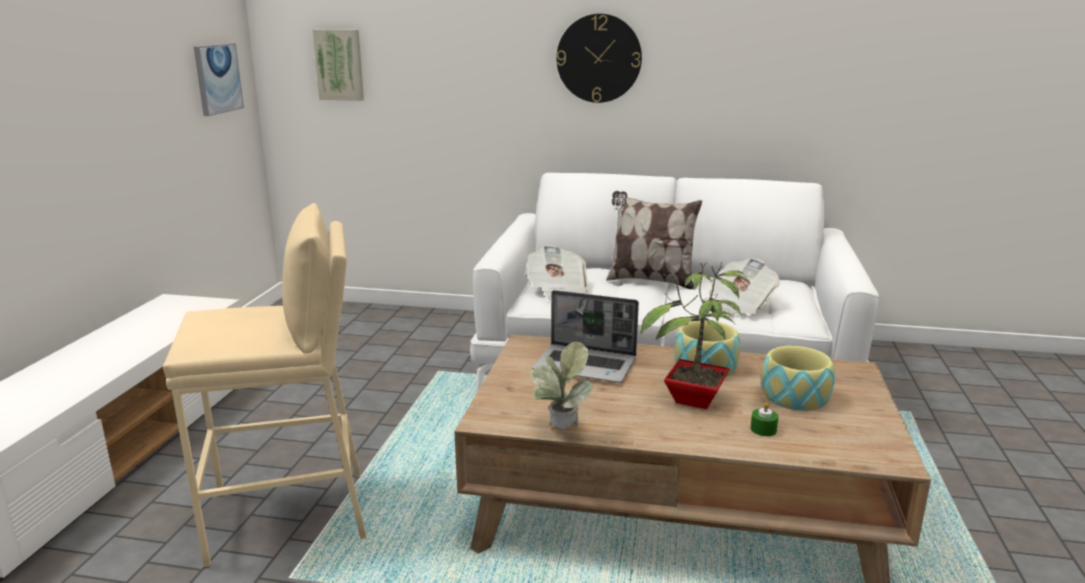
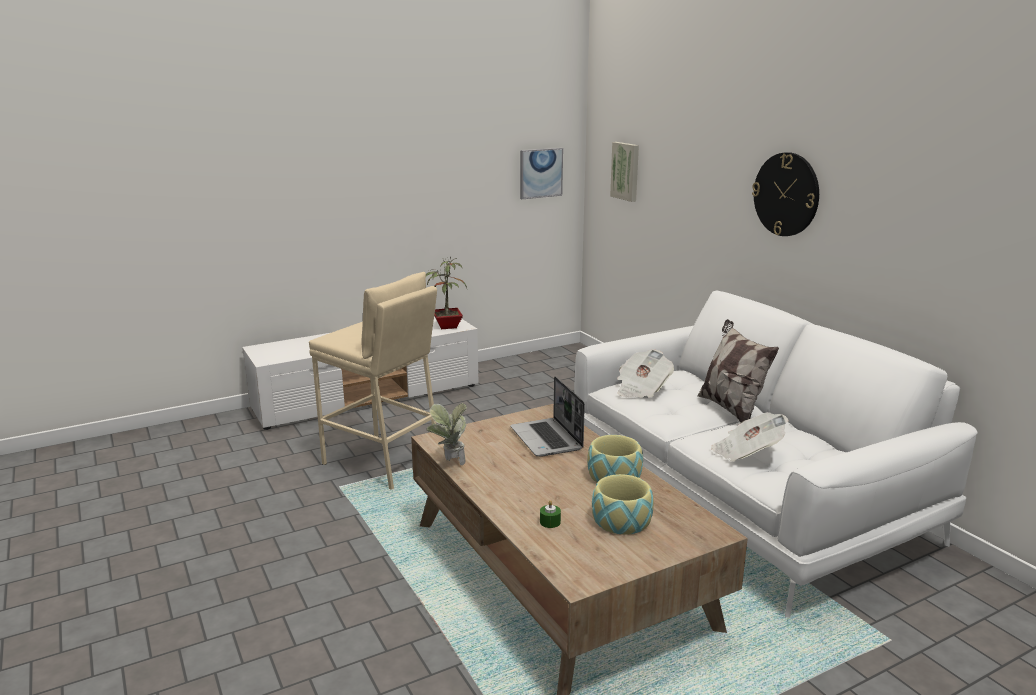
camera: 50 degrees right, 0 degrees up
(694, 401) = (553, 488): potted plant -> potted plant (446, 326)

